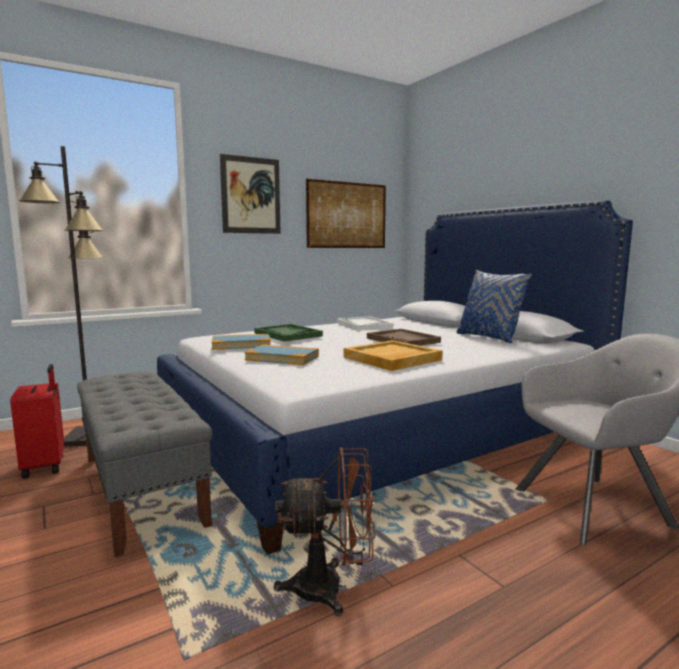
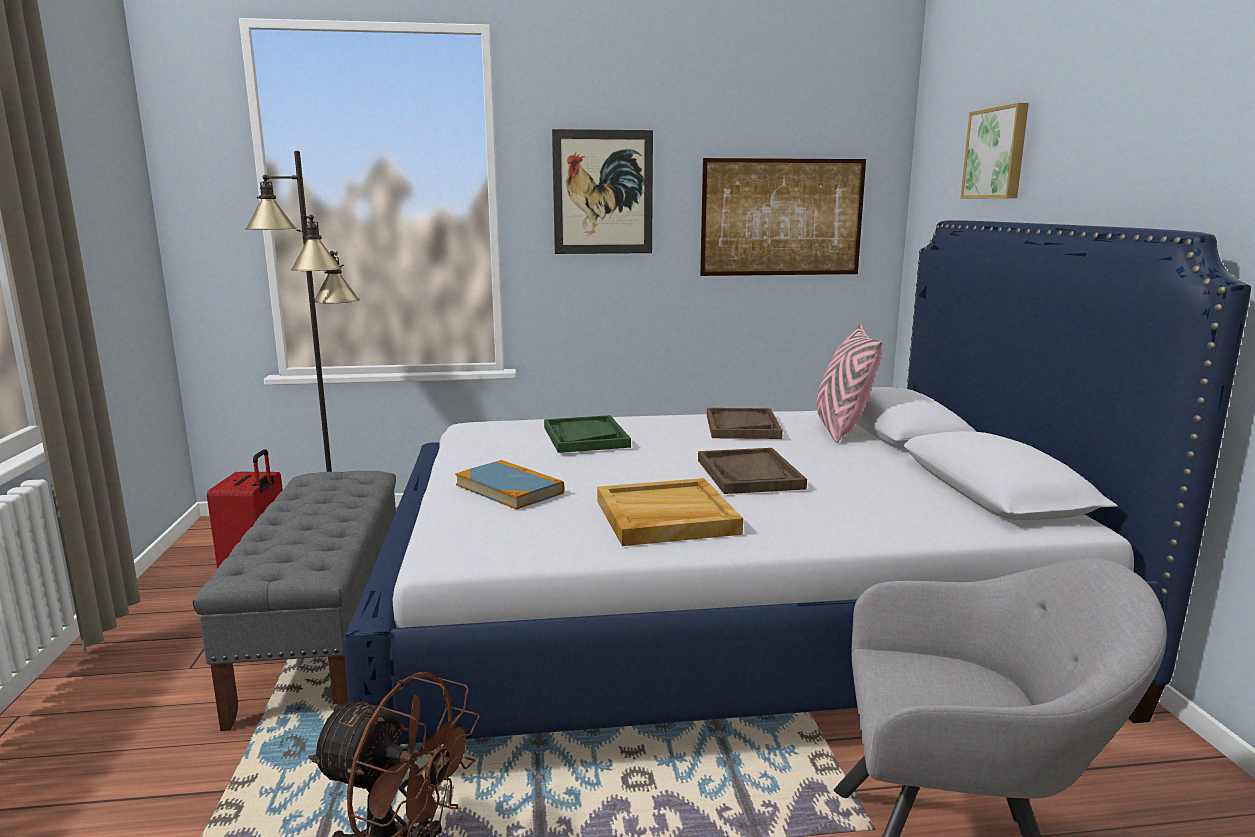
camera: 25 degrees right, 5 degrees up
(241, 344) = (494, 451): book -> none
(363, 325) = (742, 426): white tray -> brown tray
(414, 323) = (841, 429): none -> pink pillow
(466, 178) = (997, 153): none -> picture
(488, 337) = (922, 488): blue pillow -> none

